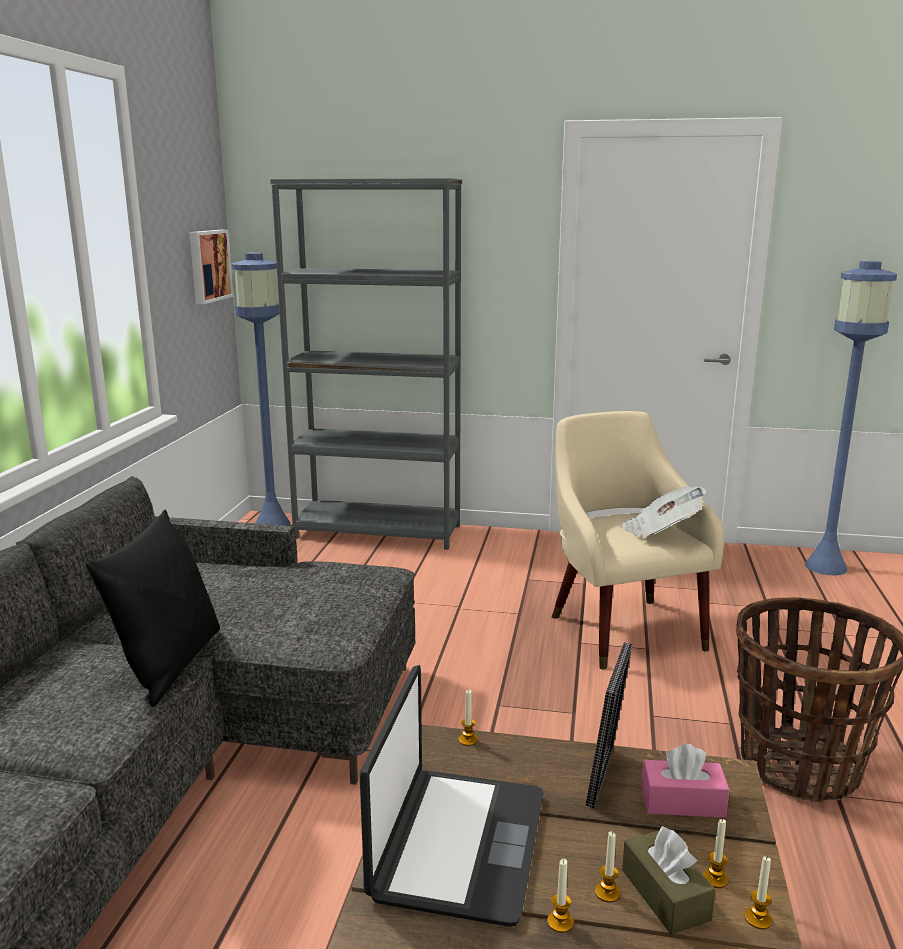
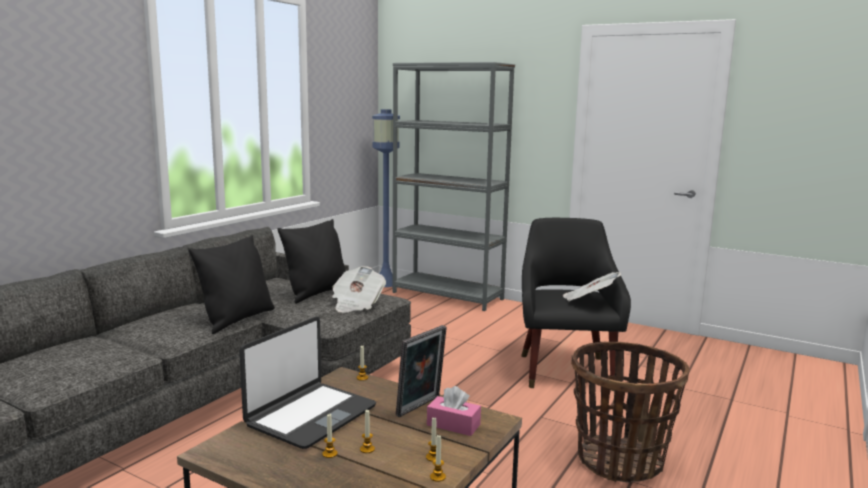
camera: 20 degrees right, 5 degrees down
(208, 265) = (358, 116): picture -> none
(263, 583) = (317, 293): none -> black pillow
(347, 594) = (356, 304): none -> newspaper
(622, 627) = (565, 368): beige armchair -> black armchair
(665, 895) = (397, 457): brown tissue box -> none
(826, 567) = (760, 359): blue floor lamp -> none

